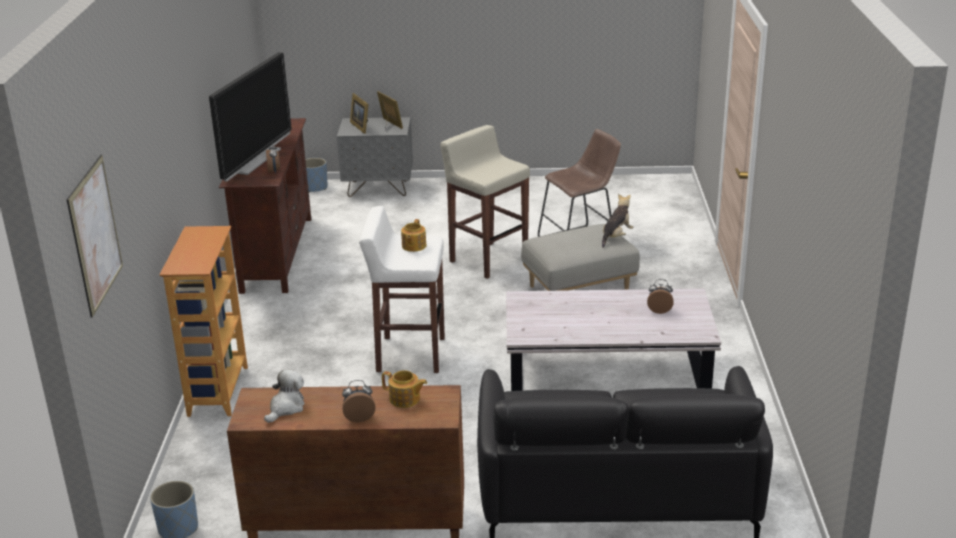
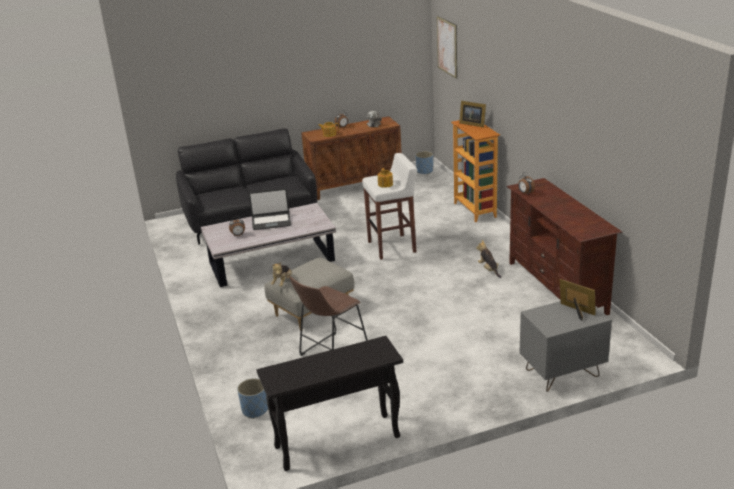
camera: 160 degrees right, 0 degrees up
(255, 160) = (552, 197): television -> none
(315, 188) = (621, 359): blue planter -> blue planter (255, 410)
(322, 290) = (488, 269): none -> plush toy
(389, 124) = (553, 320): picture frame -> picture frame (472, 124)
(488, 260) = (395, 319): beige stool -> none
(599, 323) = (271, 222): none -> laptop
(610, 183) = (336, 442): none -> black console table

